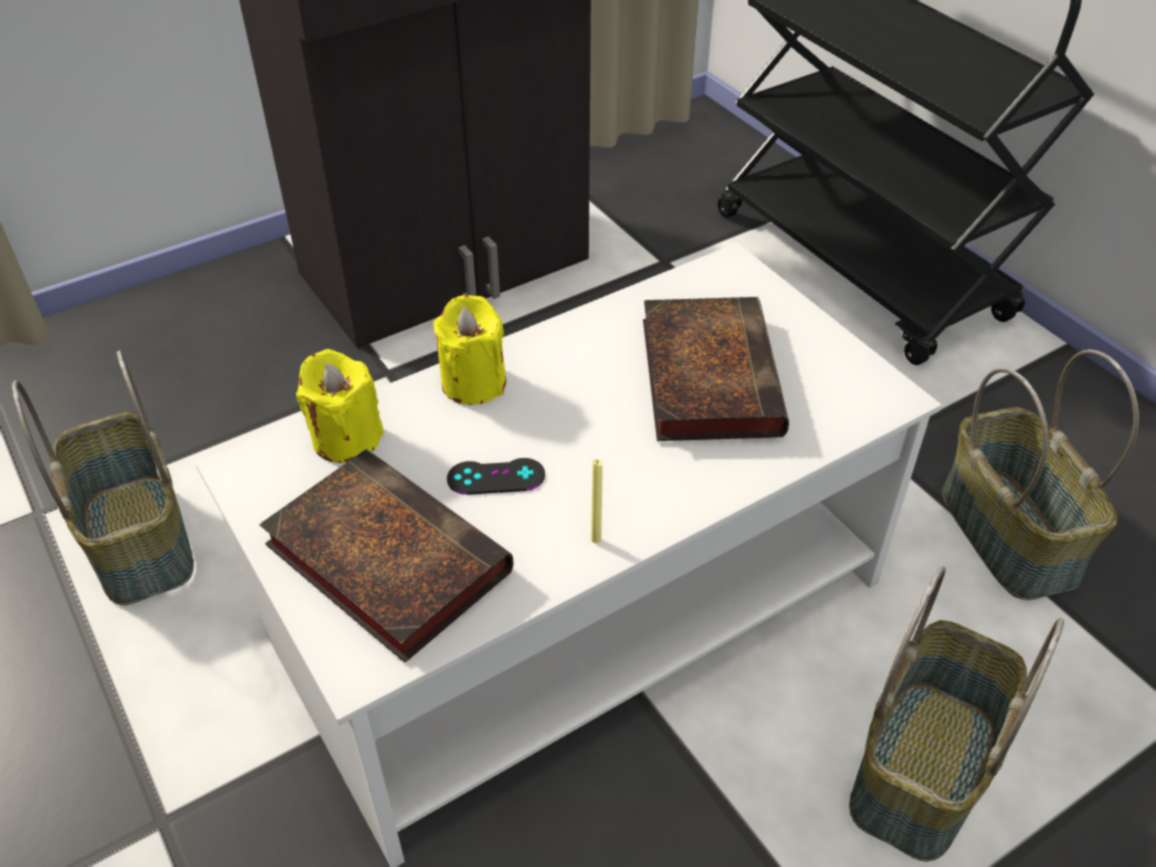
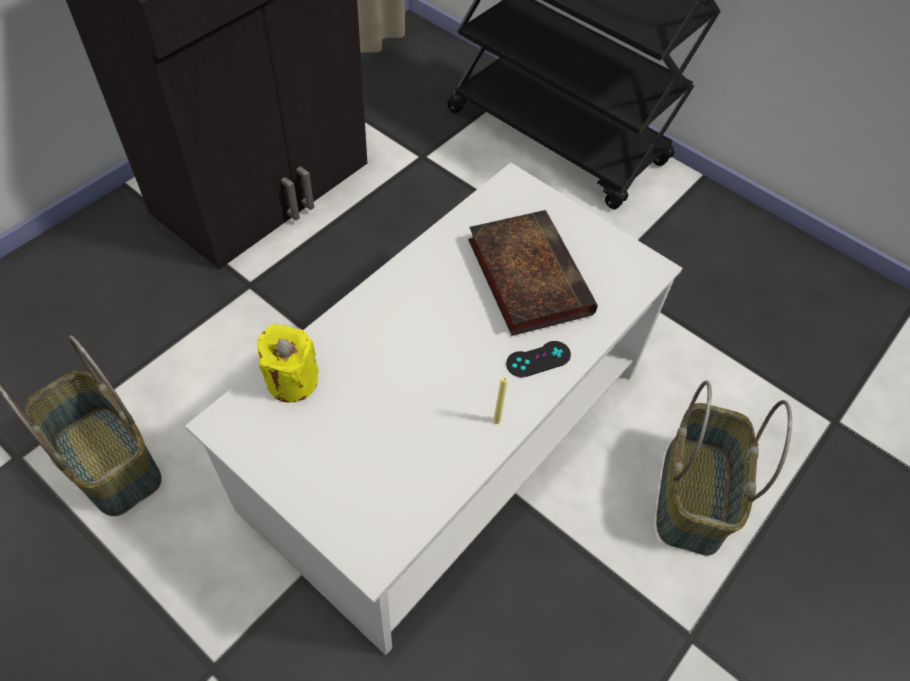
camera: 20 degrees left, 10 degrees up
(381, 557) = (355, 470): book -> none
(473, 383) = (367, 315): yellow candle -> none
(496, 477) = (411, 388): black game controller -> black game controller (538, 359)
(1011, 535) = (703, 322): basket -> none

